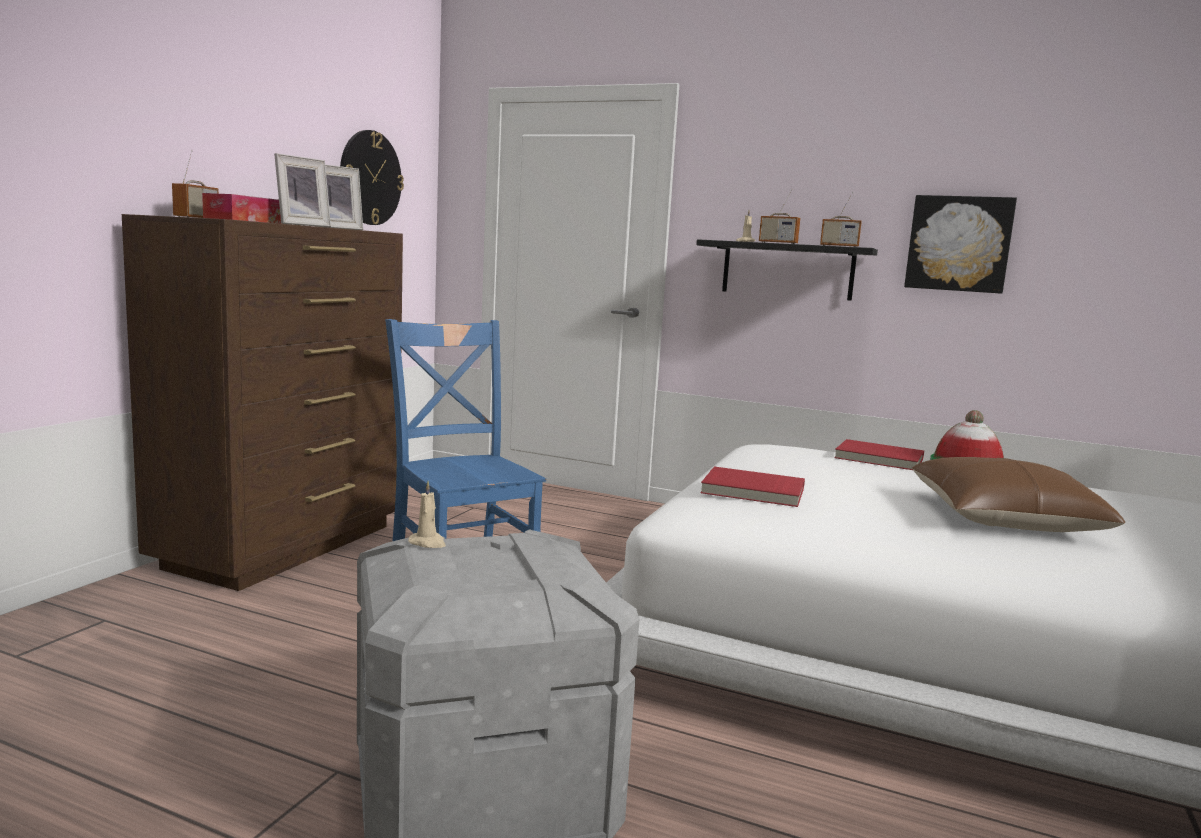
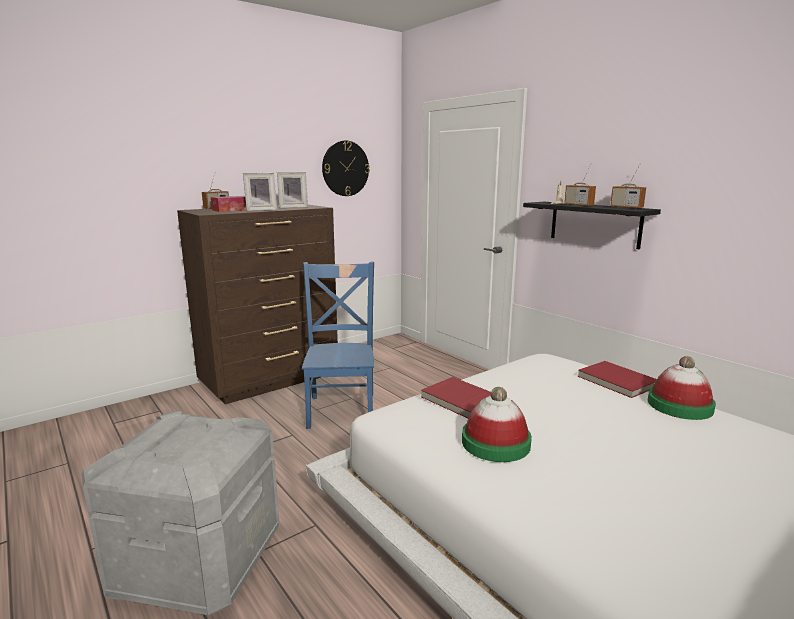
camera: 30 degrees right, 5 degrees up
(428, 543) = (172, 418): beige candle -> none
(861, 522) = (495, 443): none -> hat
(958, 244) = (728, 205): picture -> none
(1004, 519) = (631, 461): brown pillow -> none

